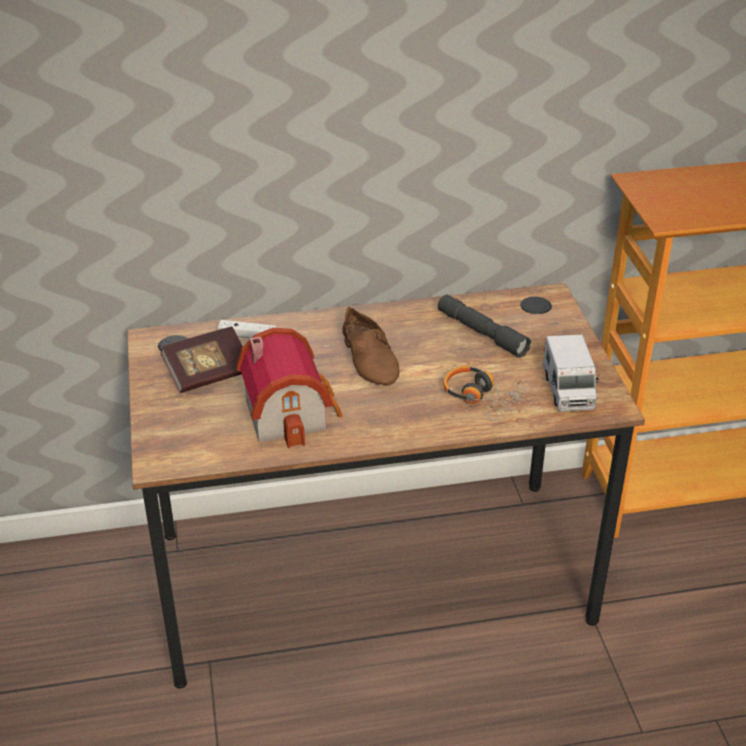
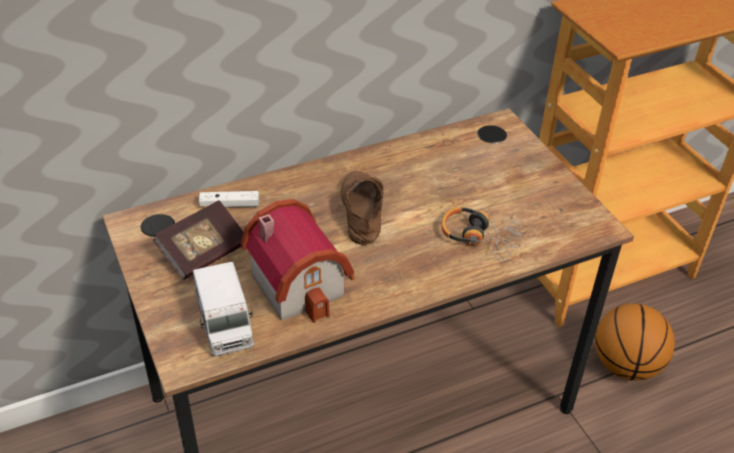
camera: 15 degrees left, 5 degrees up
(371, 358) = (360, 211): brown shoe -> brown shoe turned 150 degrees counterclockwise
(482, 333) = (454, 169): grey flashlight -> none
(568, 390) = (554, 216): toy truck -> toy truck (225, 324)
(675, 589) = (625, 365): none -> basketball

